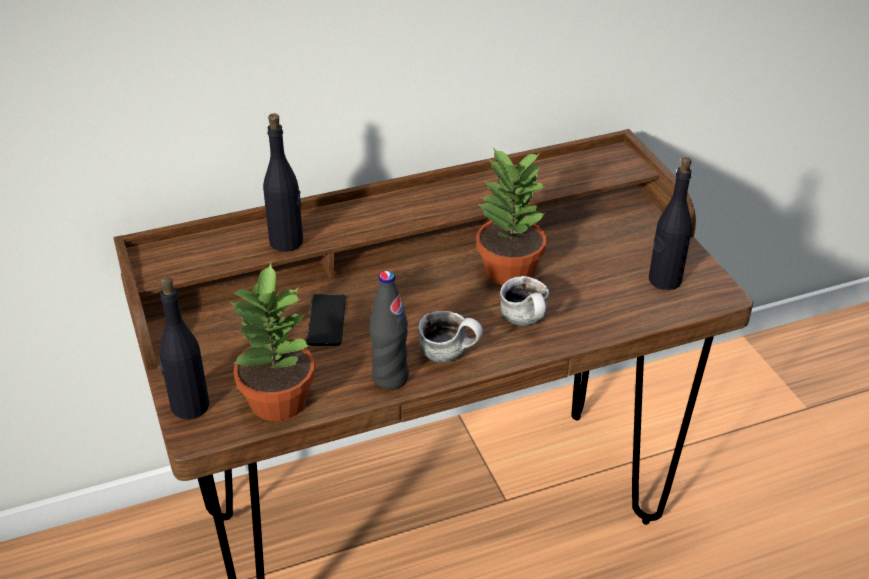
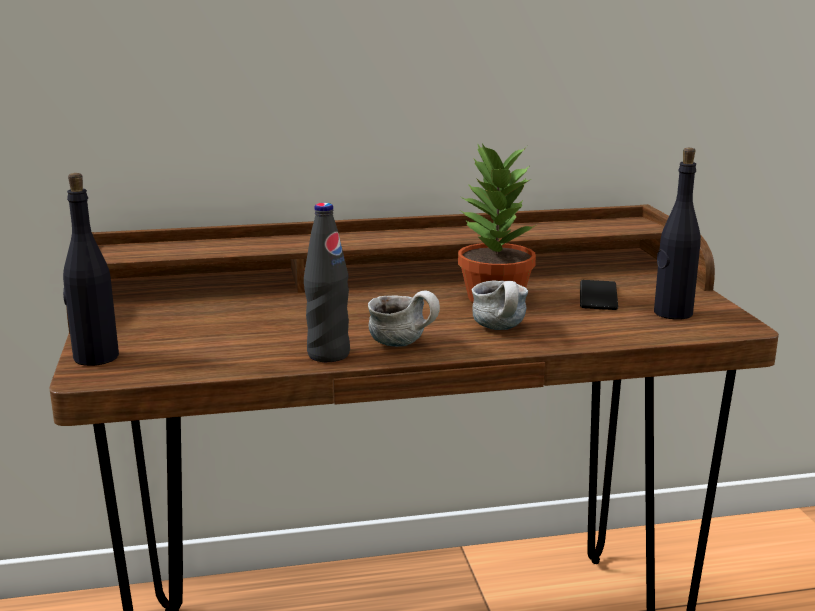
camera: 10 degrees right, 20 degrees down
(277, 402) = (192, 361): potted plant -> none
(287, 242) = (256, 246): black bottle -> none
(326, 321) = (279, 315): phone -> phone (598, 296)

